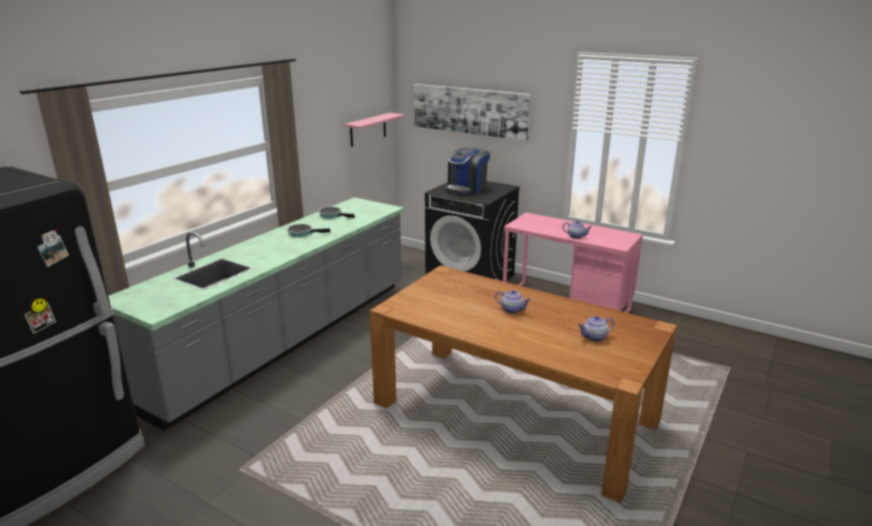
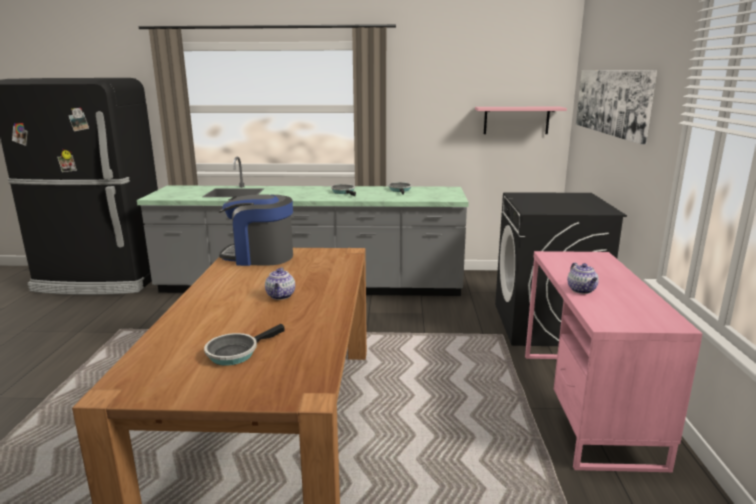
camera: 60 degrees right, 5 degrees down
(467, 188) = (555, 200): coffee machine -> coffee machine (259, 256)
(594, 337) = (236, 353): teapot -> frying pan

